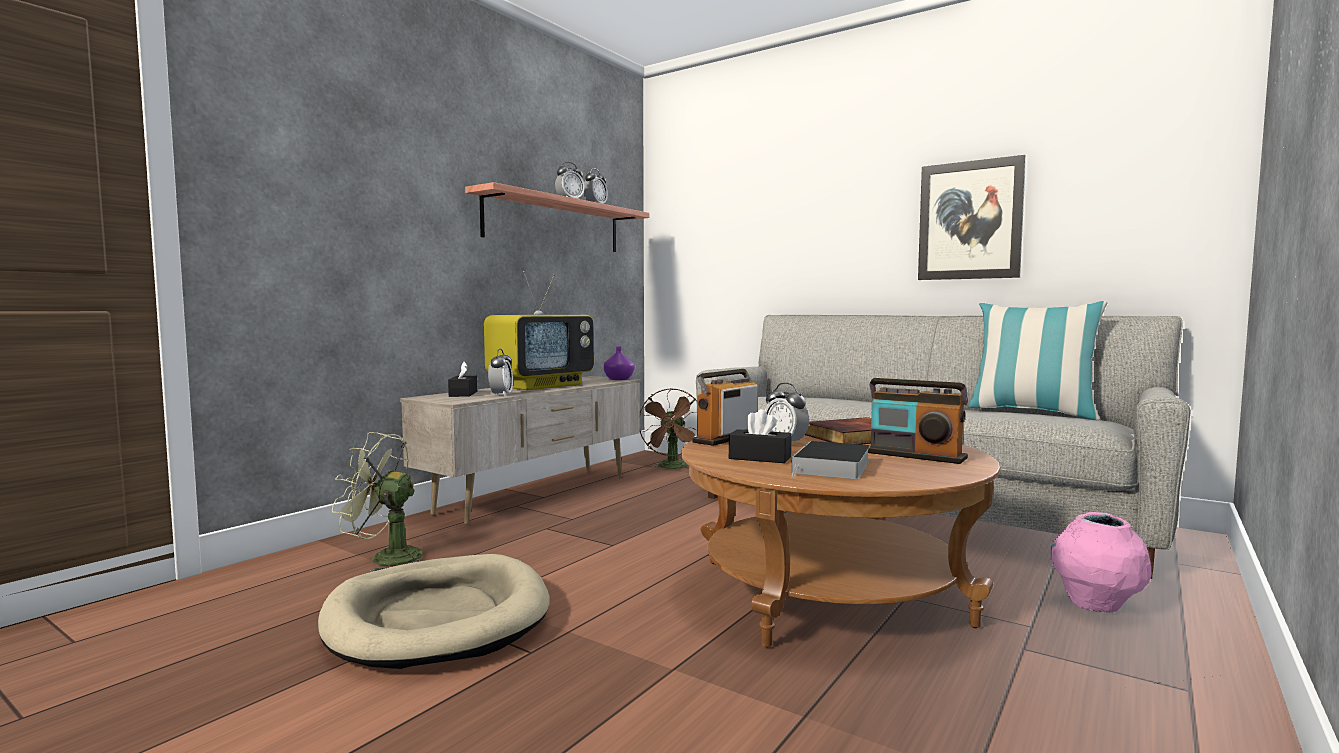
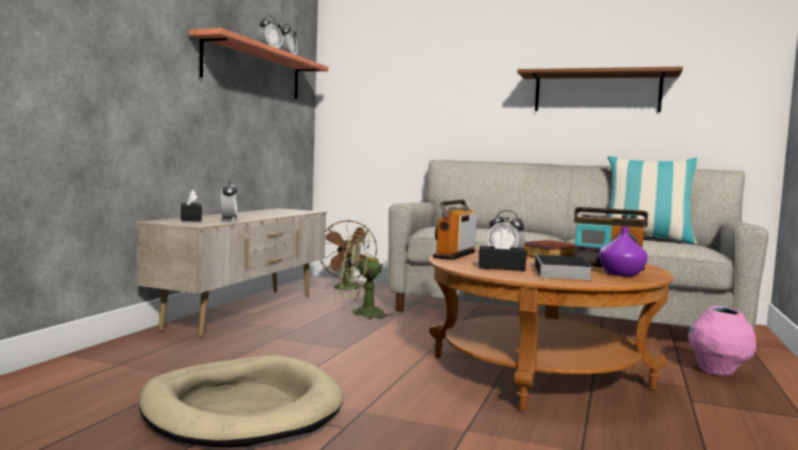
camera: 15 degrees left, 0 degrees up
(385, 558) = (148, 367): green fan -> green fan (360, 313)
(541, 385) = (249, 214): television -> none
(618, 379) = (308, 211): purple vase -> purple vase (621, 274)
(970, 220) = (597, 92): picture -> brown shelf

